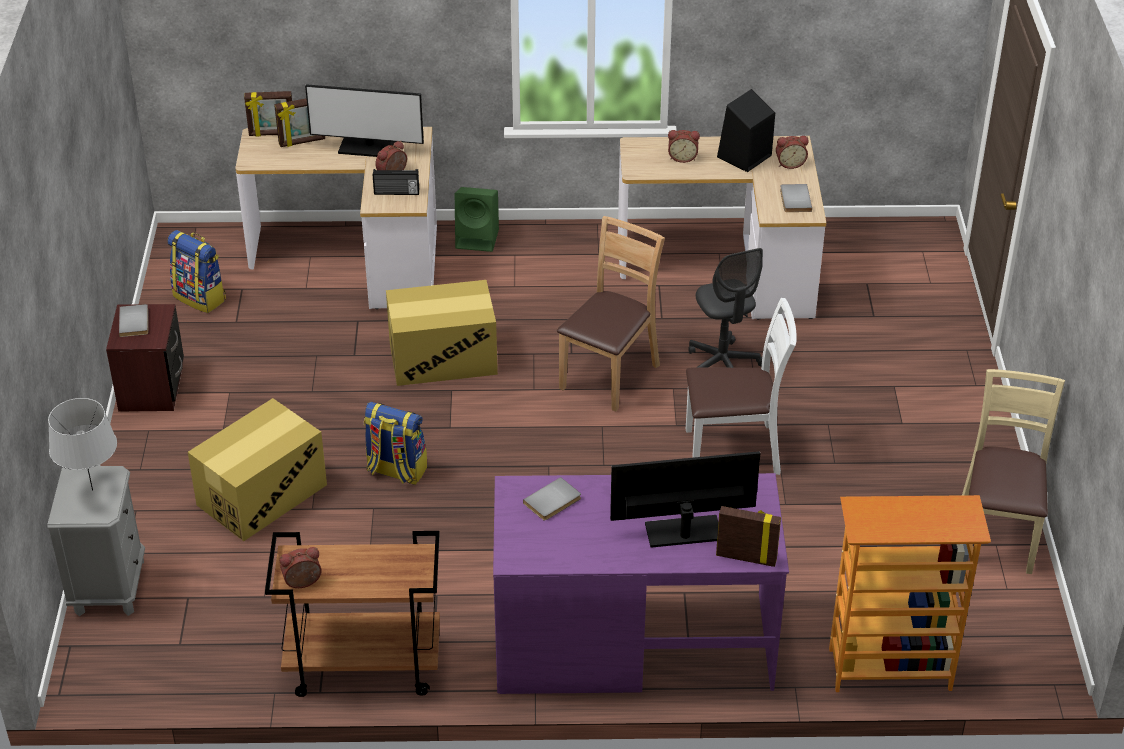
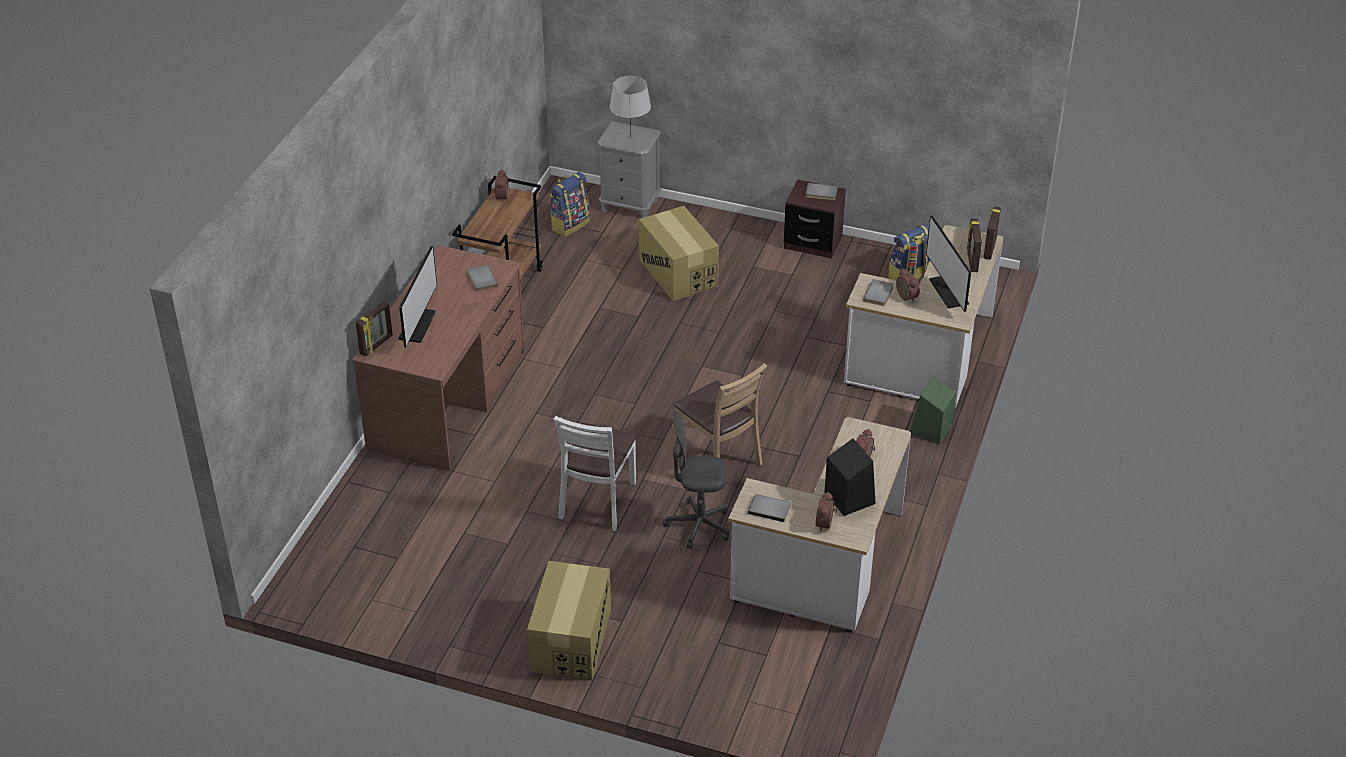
camera: 110 degrees right, 0 degrees up
(369, 148) = (949, 292): monitor -> monitor turned 45 degrees counterclockwise
(396, 192) = (879, 294): radio -> grey book
(396, 471) = (669, 332): backpack -> backpack (569, 224)
(443, 358) = (782, 379): cardboard box -> cardboard box (571, 641)
(632, 641) = (449, 400): purple desk -> brown desk
(889, 670) = (344, 510): bookcase -> none
(997, 535) = (425, 616): beige chair -> none

